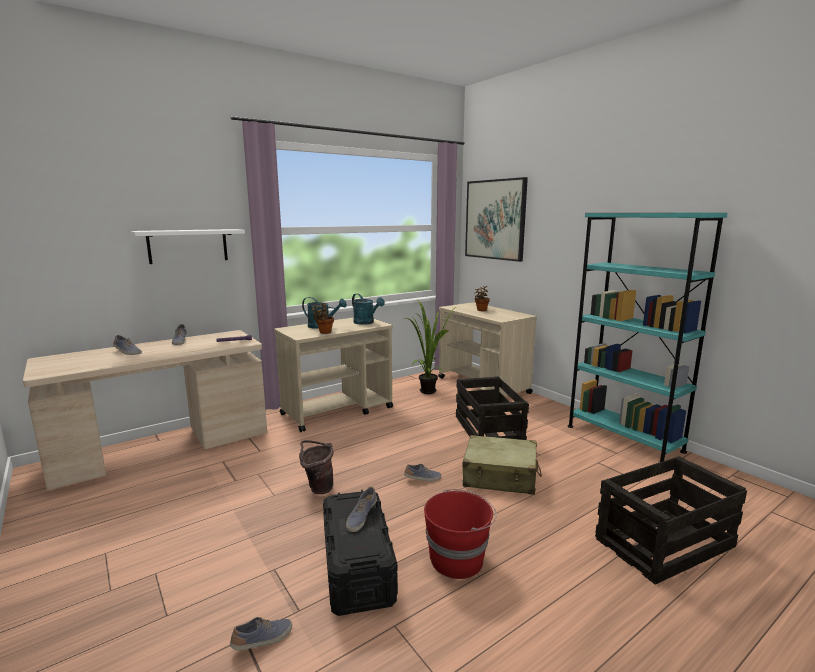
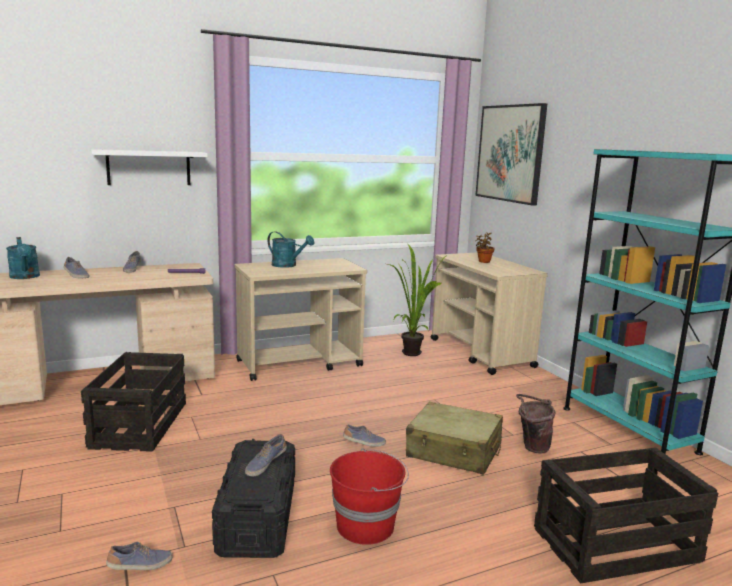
camera: 10 degrees right, 0 degrees up
(317, 488) = (247, 438): brown bucket -> brown bucket (531, 447)
(324, 332) = (285, 272): potted plant -> none
(366, 323) = (338, 265): turquoise watering can -> turquoise watering can (25, 277)
(488, 430) = (463, 402): crate -> crate (140, 424)

